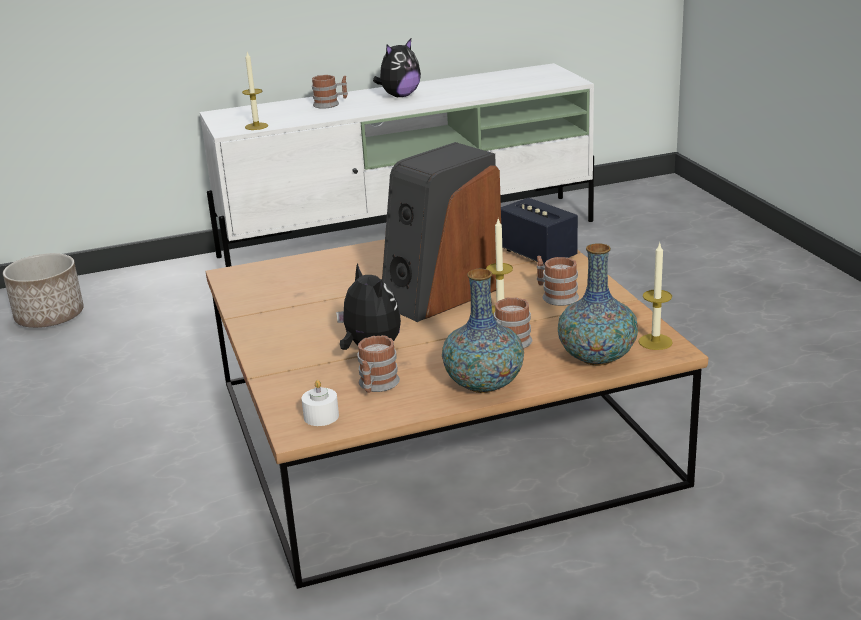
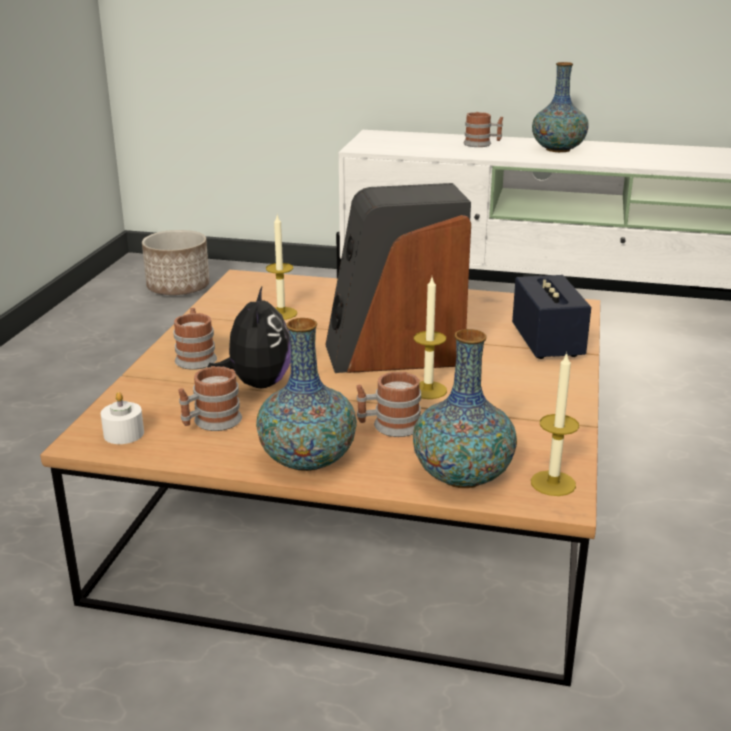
camera: 30 degrees right, 0 degrees up
(256, 126) = (387, 149): candle -> candle (281, 313)
(399, 96) = (558, 149): plush toy -> vase
(555, 296) = (507, 392): mug -> mug (196, 357)

